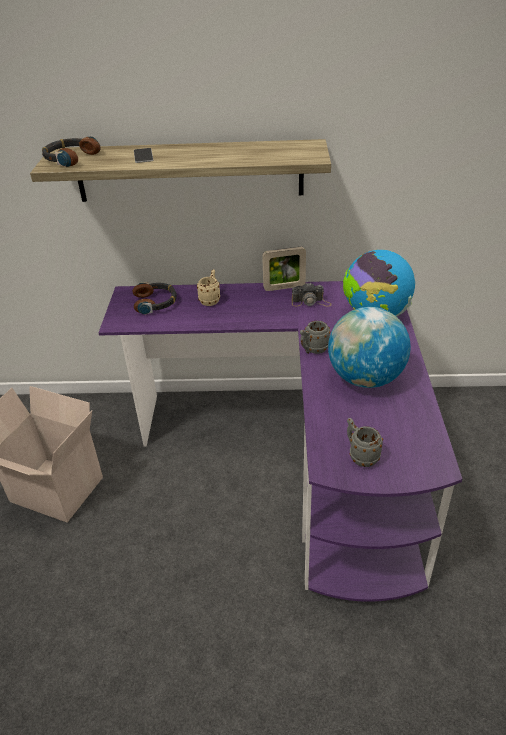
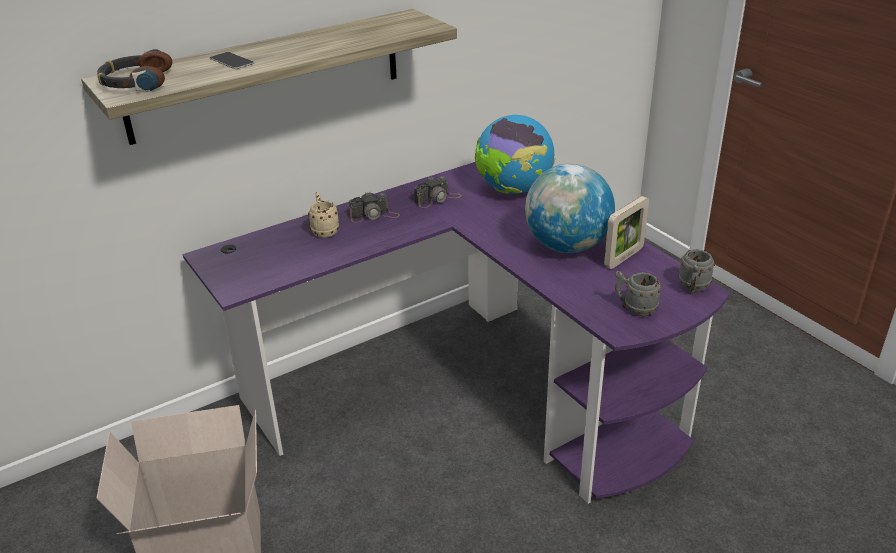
camera: 35 degrees left, 5 degrees down
(155, 302) = (260, 253): headphones -> none
(254, 300) = (374, 215): none -> camera
(284, 287) = (393, 194): picture frame -> picture frame (623, 258)
(313, 350) = (490, 240): grey mug -> grey mug (693, 288)

